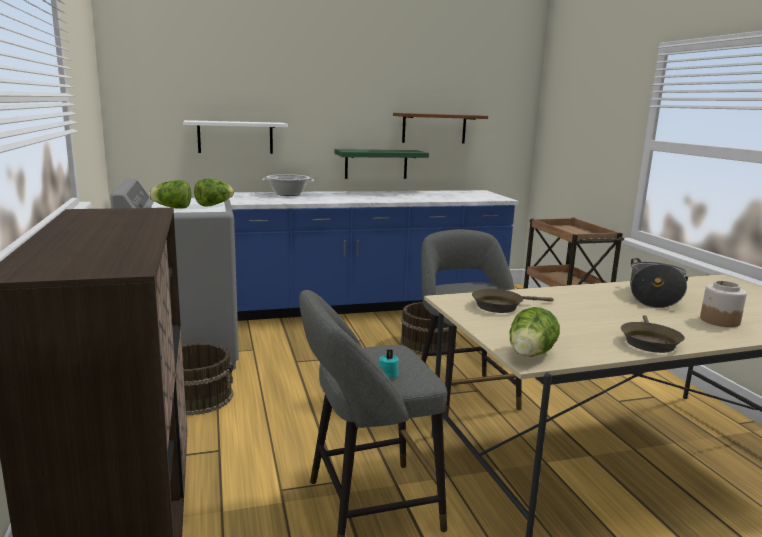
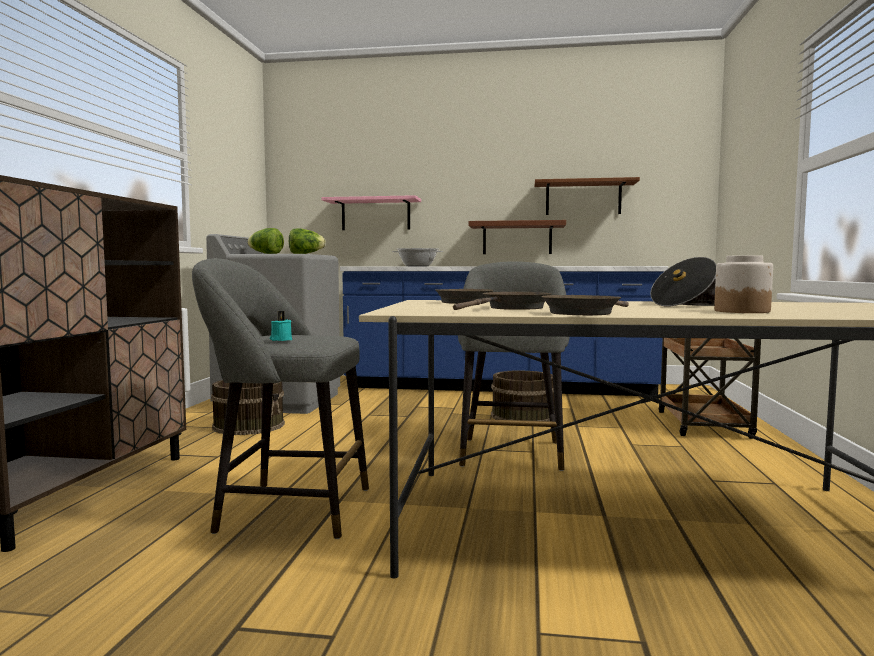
camera: 25 degrees right, 10 degrees down
(235, 137) = (375, 214): white shelf -> pink shelf
(376, 164) = (517, 238): green shelf -> brown shelf
(530, 355) = (405, 311): lettuce -> none
(574, 329) = (512, 308): none -> brown frying pan

